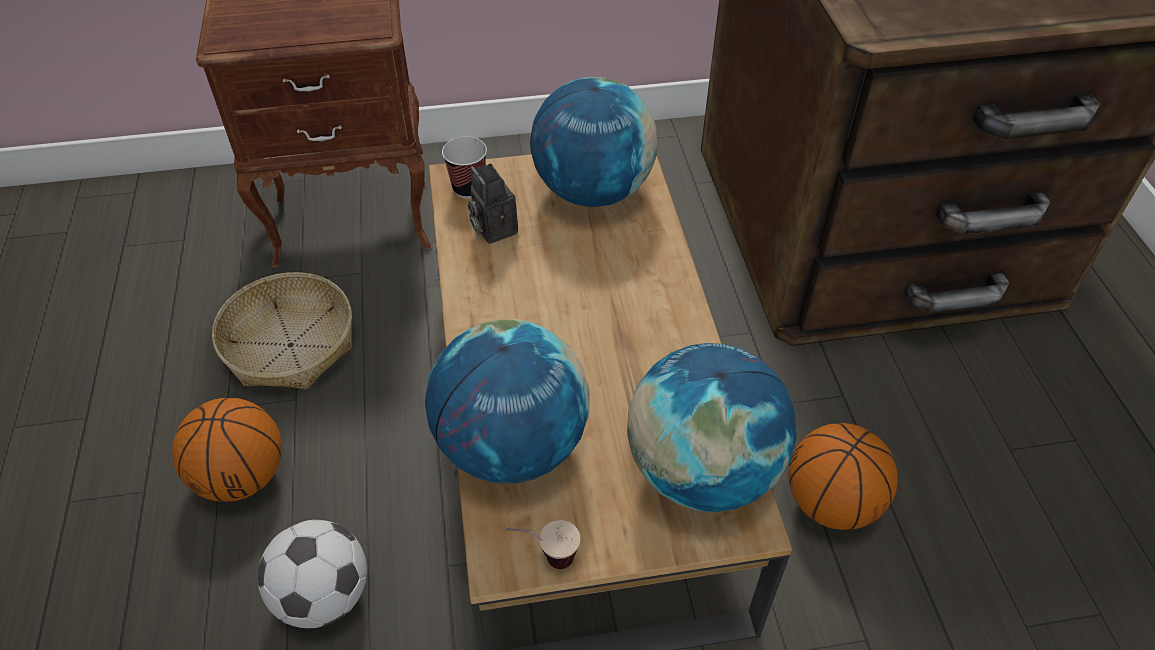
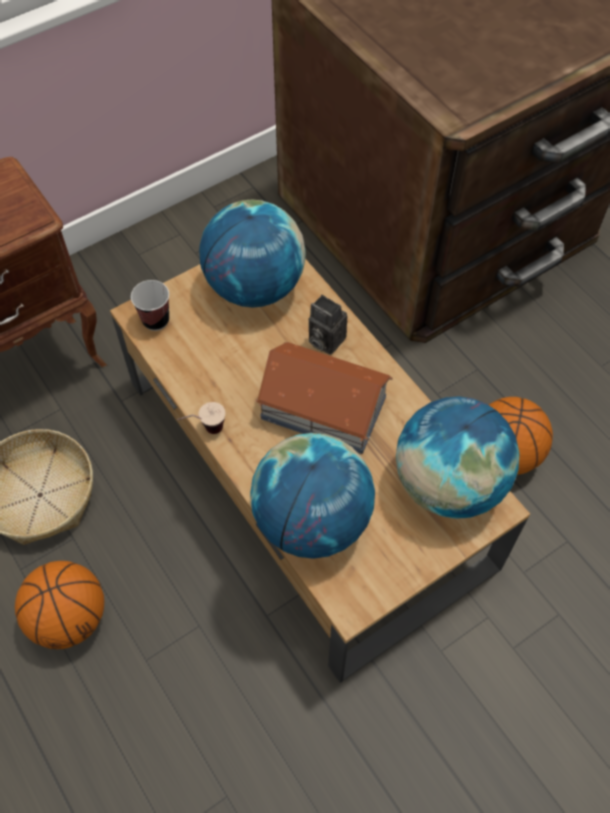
camera: 25 degrees left, 10 degrees up
(323, 596) = (189, 677): football -> none
(492, 228) = (195, 349): camera -> camera (324, 340)
(543, 558) = (378, 591): cup -> cup (204, 431)
(597, 332) = (322, 406): none -> toy house

